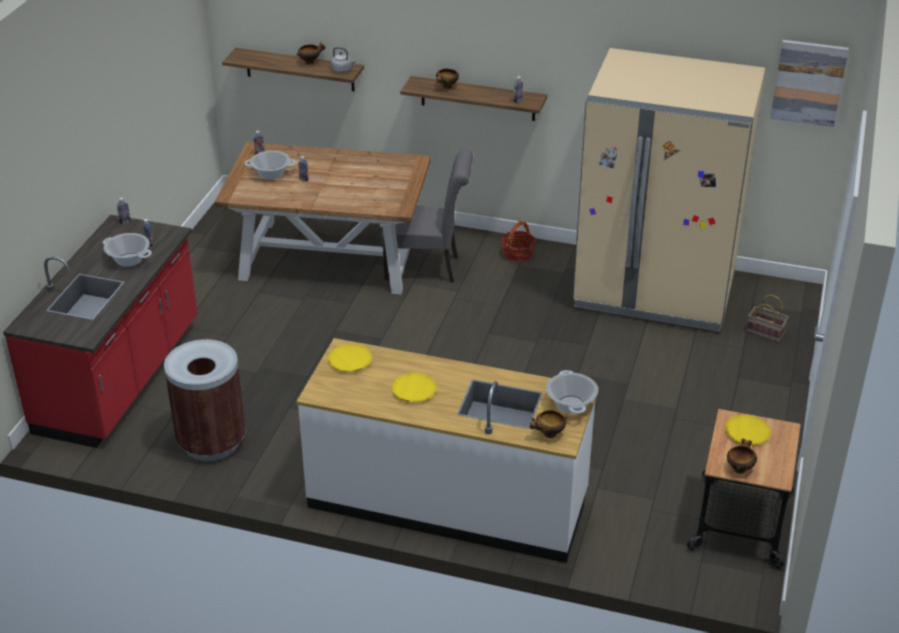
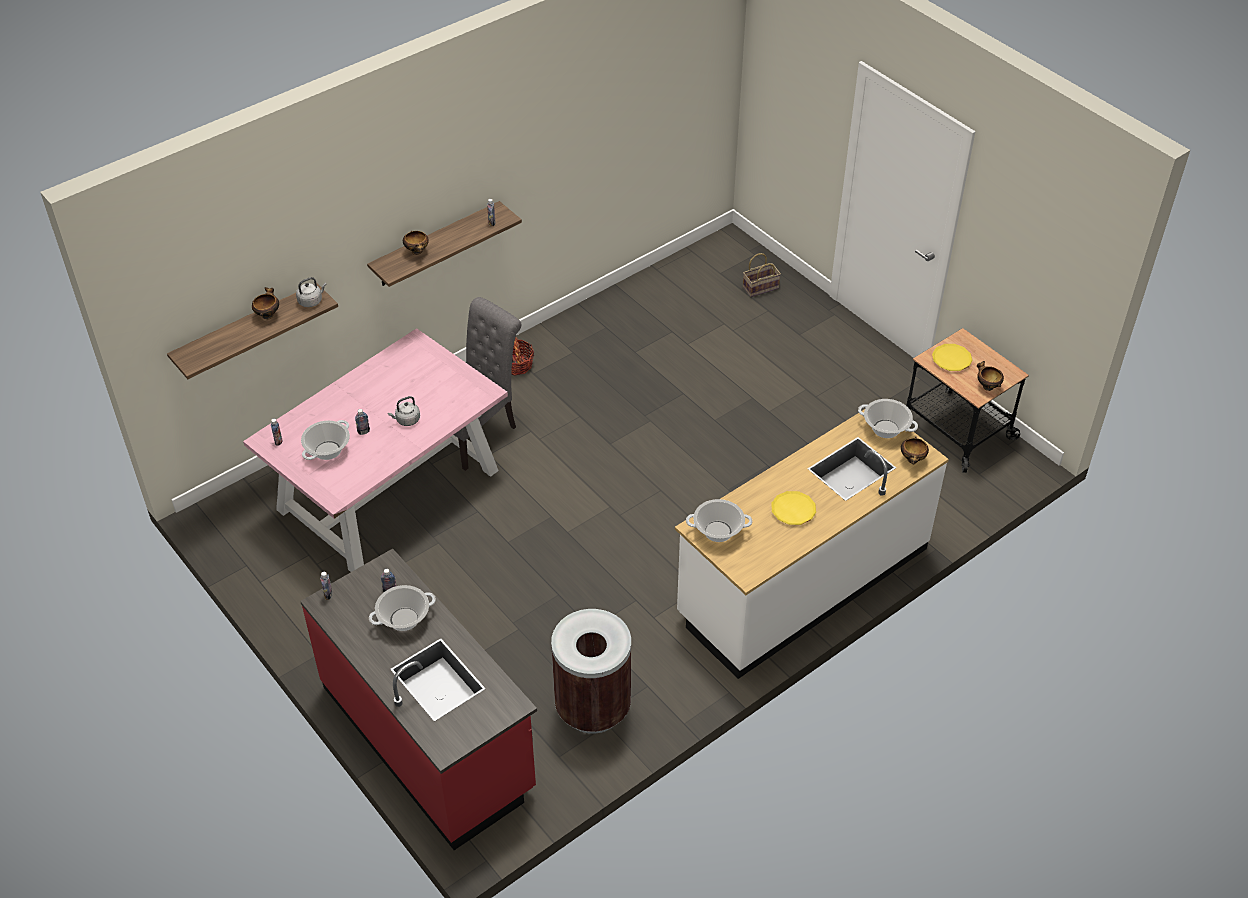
camera: 55 degrees left, 10 degrees up
(331, 257) = (389, 489): brown dining table -> pink dining table
(334, 190) = (406, 420): none -> grey kettle
(350, 361) = (718, 531): yellow plate -> cooking pot
(654, 291) = (651, 315): beige fridge -> none
(808, 82) = (706, 60): picture -> none

